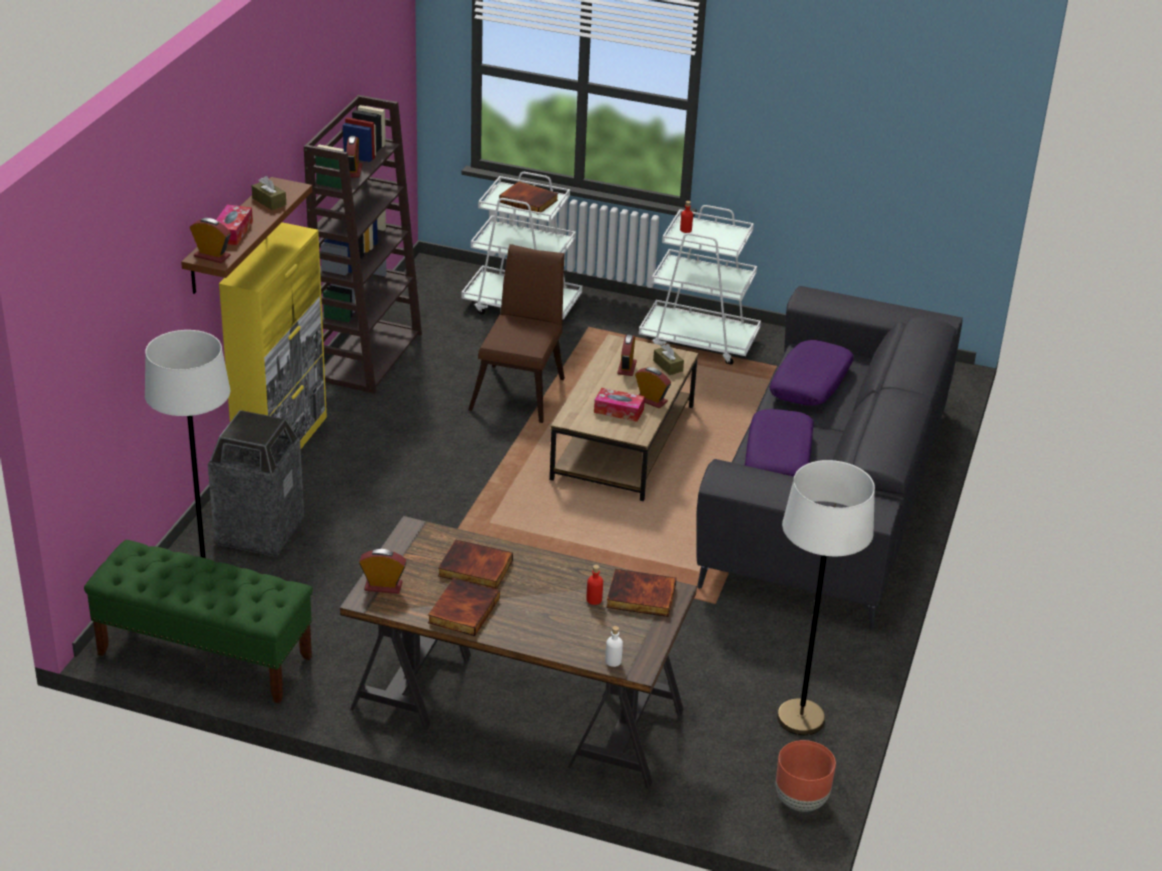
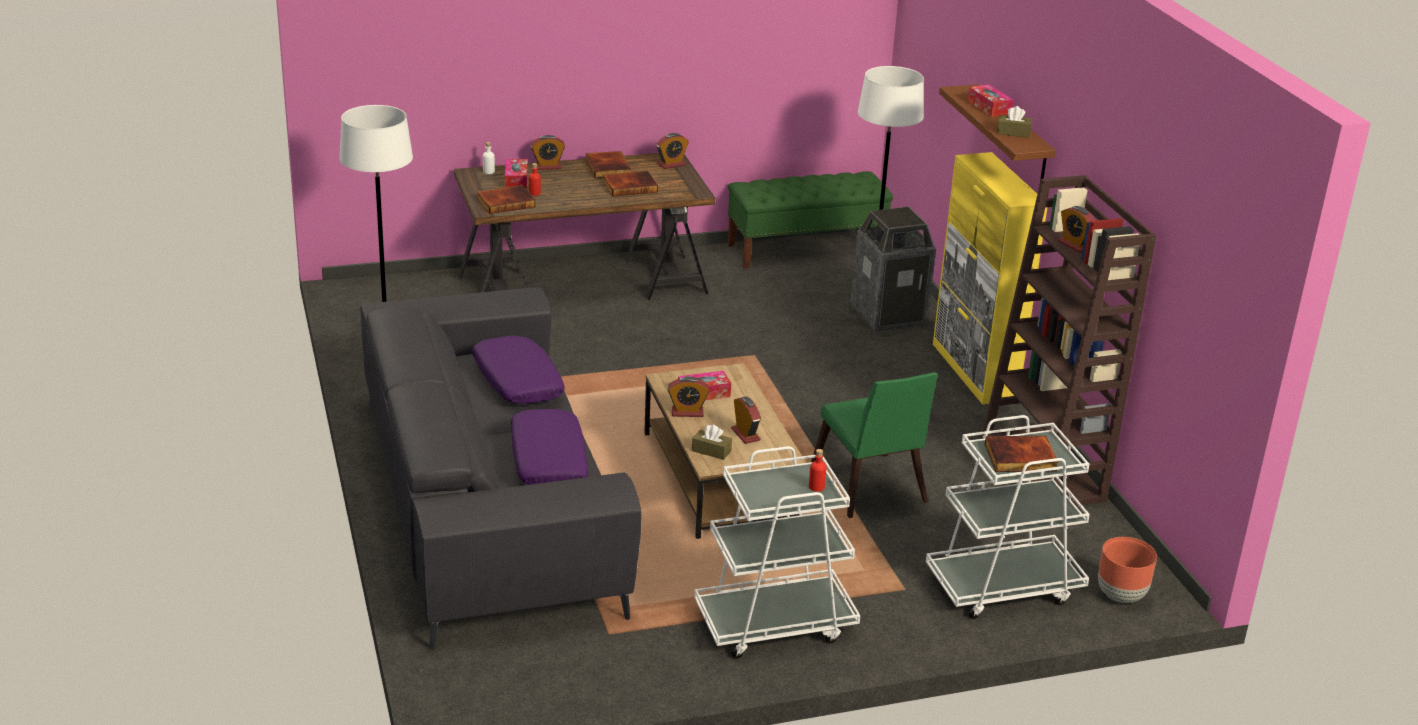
camera: 145 degrees right, 5 degrees down
(212, 256) = (966, 91): alarm clock -> alarm clock (547, 167)
(521, 391) = (869, 490): brown chair -> green chair
(594, 632) = (516, 180): none -> tissue box
(801, 801) = (354, 298): brown planter -> brown planter (1121, 596)

